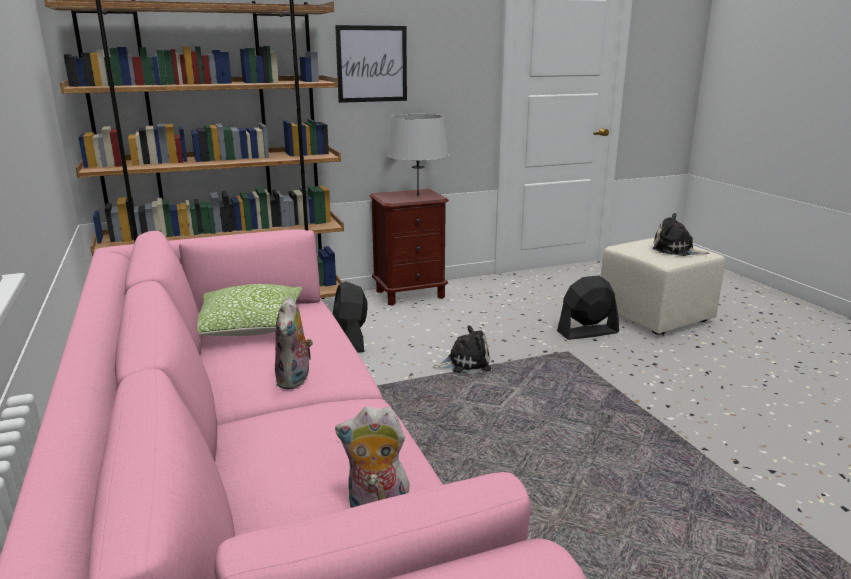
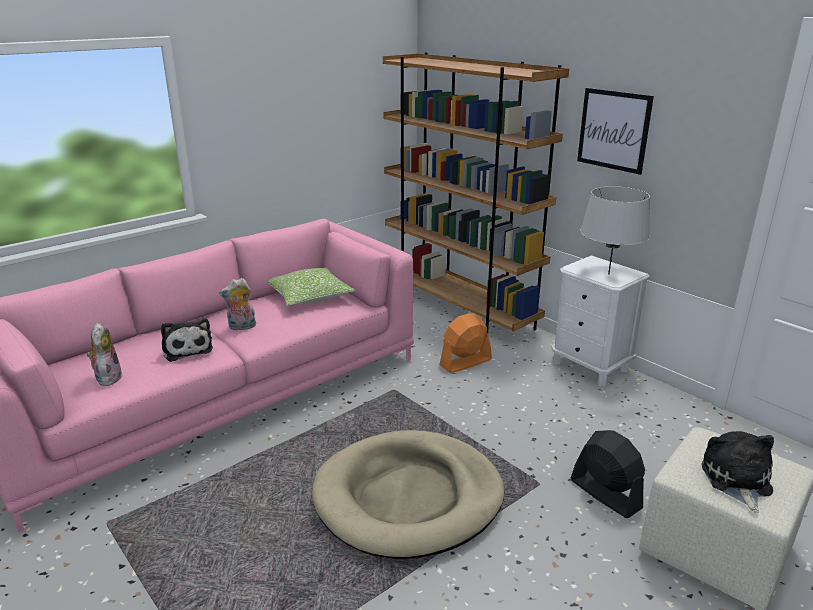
camera: 70 degrees right, 5 degrees up
(350, 341) = (465, 362): black fan -> orange fan
(410, 294) = (590, 366): brown nightstand -> white nightstand
(465, 363) = (466, 425): plush toy -> plush toy (187, 349)
(567, 414) = (408, 497): none -> beige dog bed

